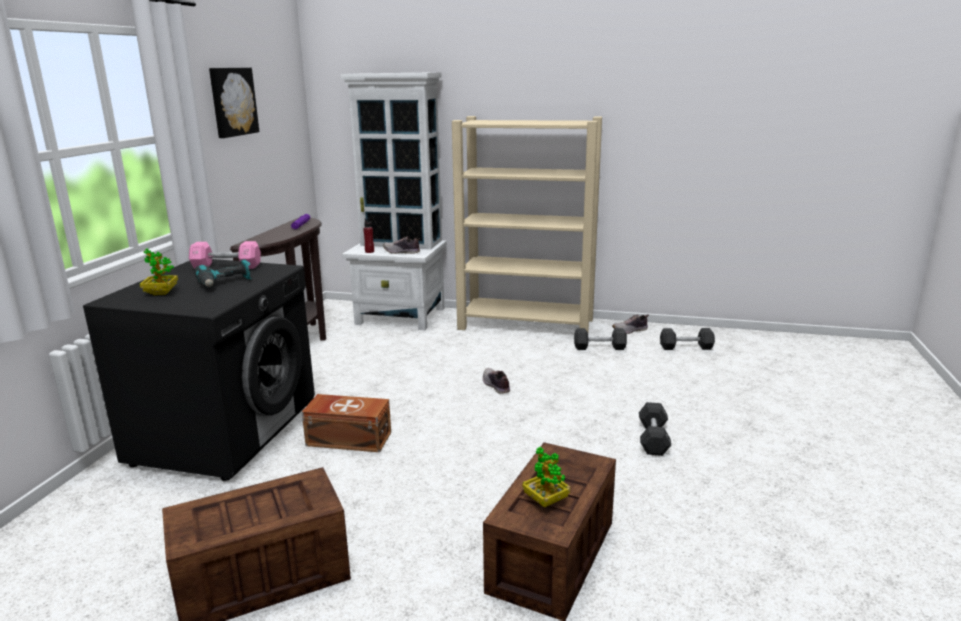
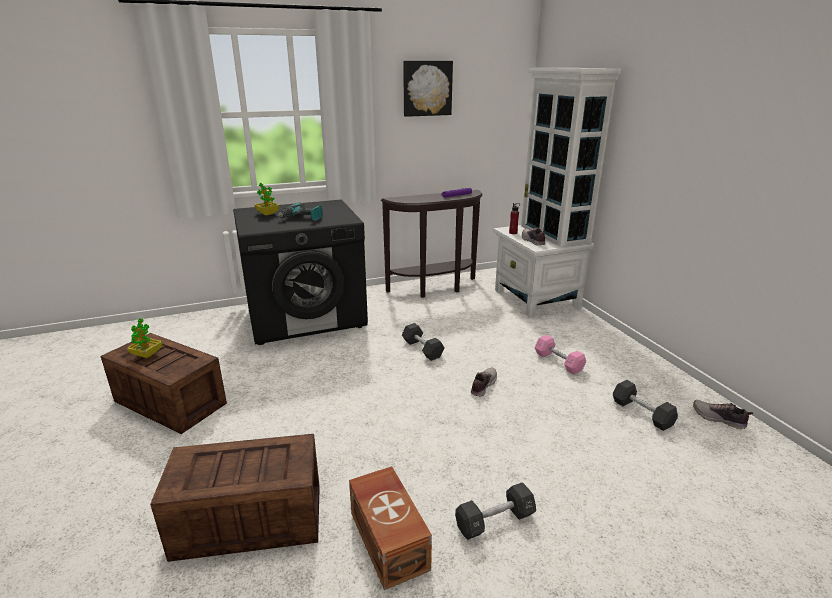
camera: 55 degrees right, 5 degrees up
(226, 266) = (332, 209): pink dumbbell -> pink dumbbell (558, 362)
(348, 438) = (338, 360): brown storage box -> brown storage box (389, 538)
(526, 324) = (619, 354): beige bookcase -> none
(545, 500) = (218, 468): potted plant -> potted plant (147, 354)
(686, 347) = (749, 477): black dumbbell -> black dumbbell (422, 349)

